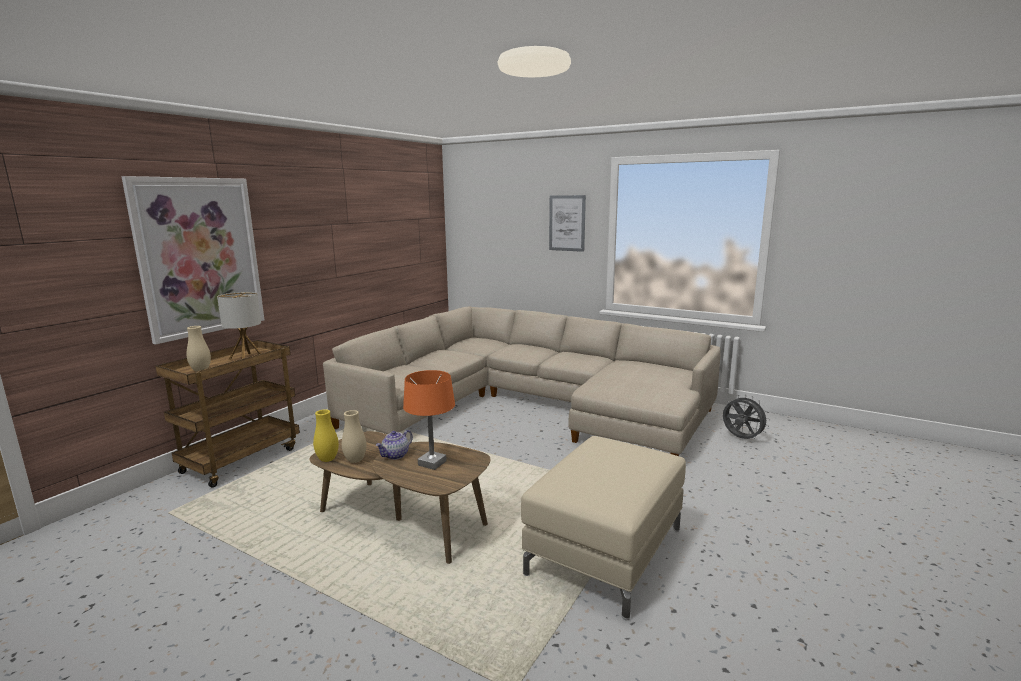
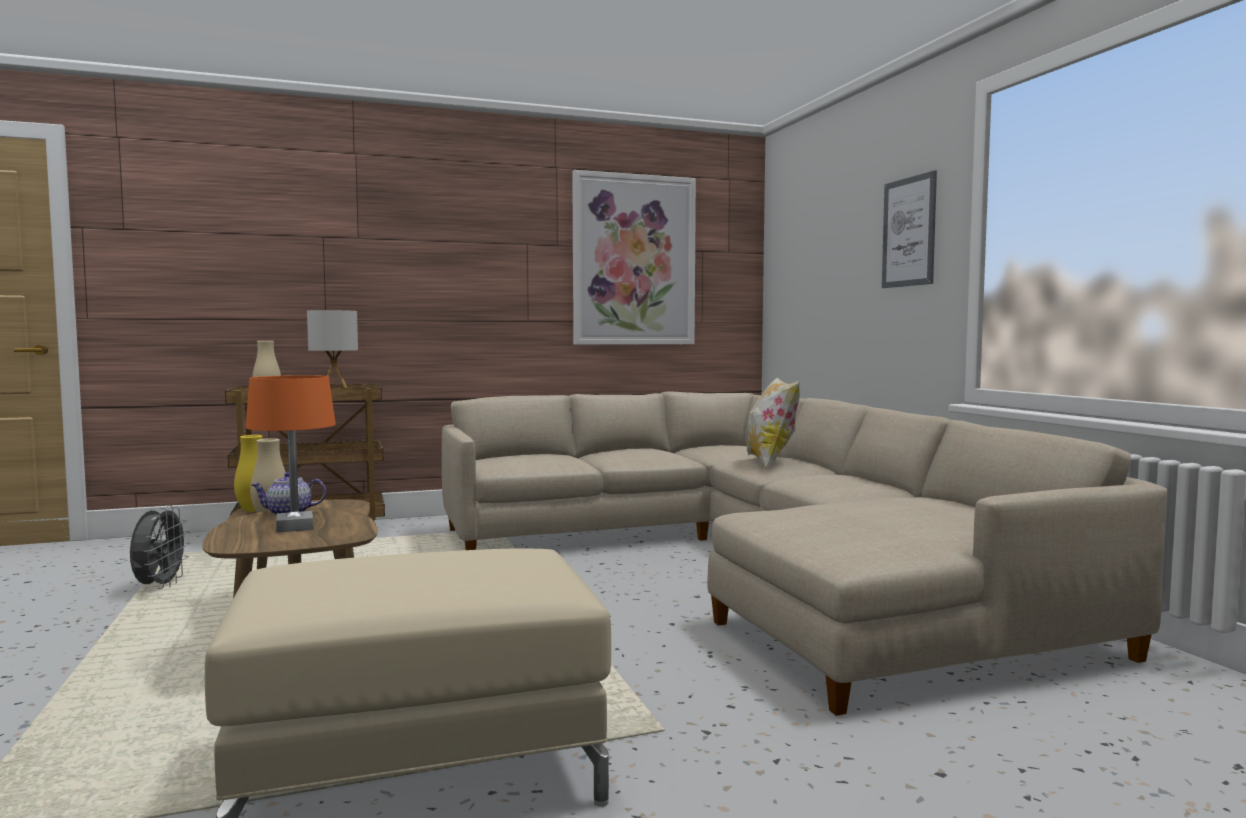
camera: 40 degrees right, 10 degrees down
(199, 257) = (316, 265): picture -> picture (634, 260)
(521, 350) = (771, 462): none -> pillow
(741, 439) = (1126, 728): grey fan -> grey fan (159, 587)

